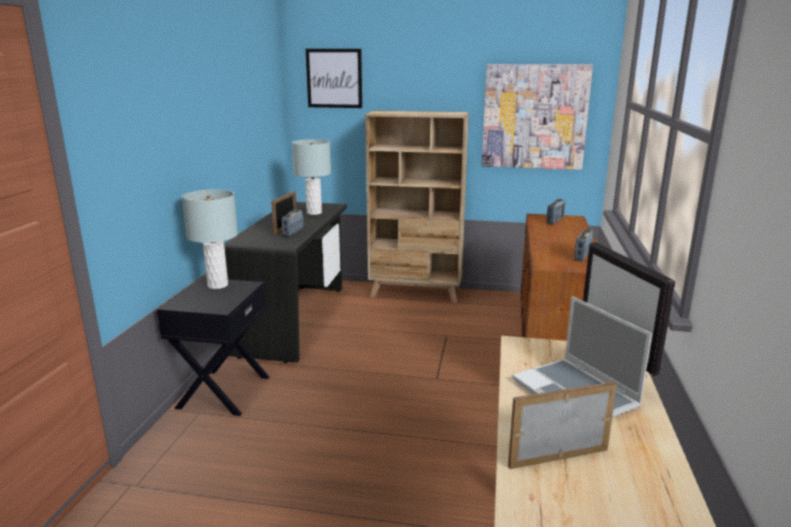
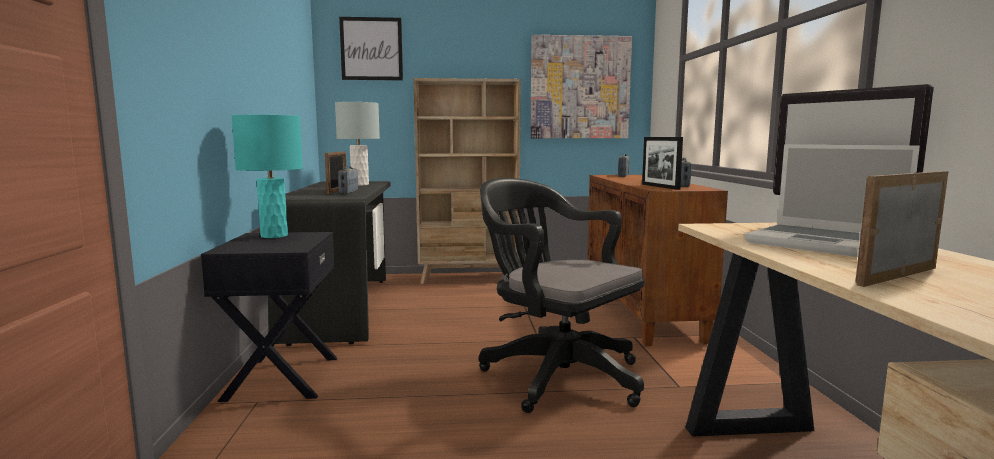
camera: 15 degrees left, 10 degrees down
(217, 285) = (274, 236): grey table lamp -> turquoise table lamp
(428, 420) = (556, 375): none -> black office chair
(555, 258) = (660, 187): none -> picture frame

